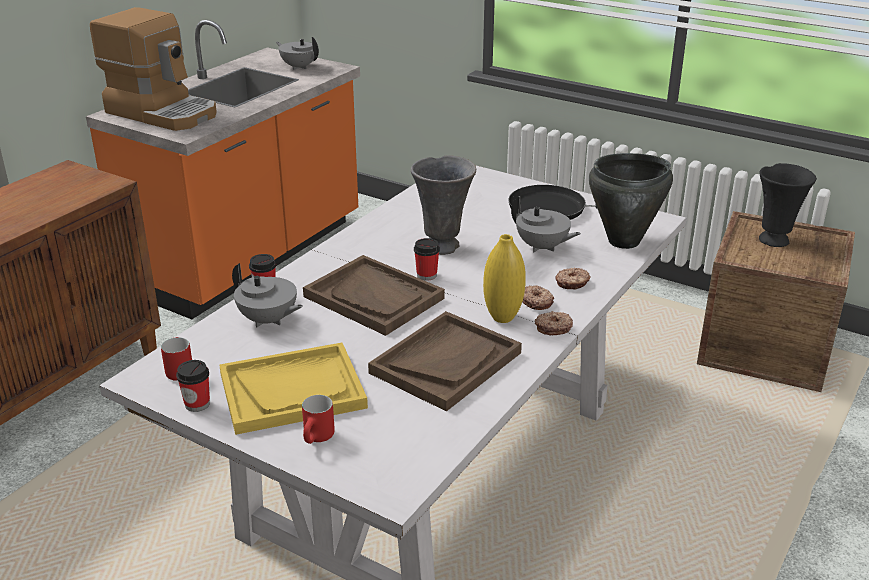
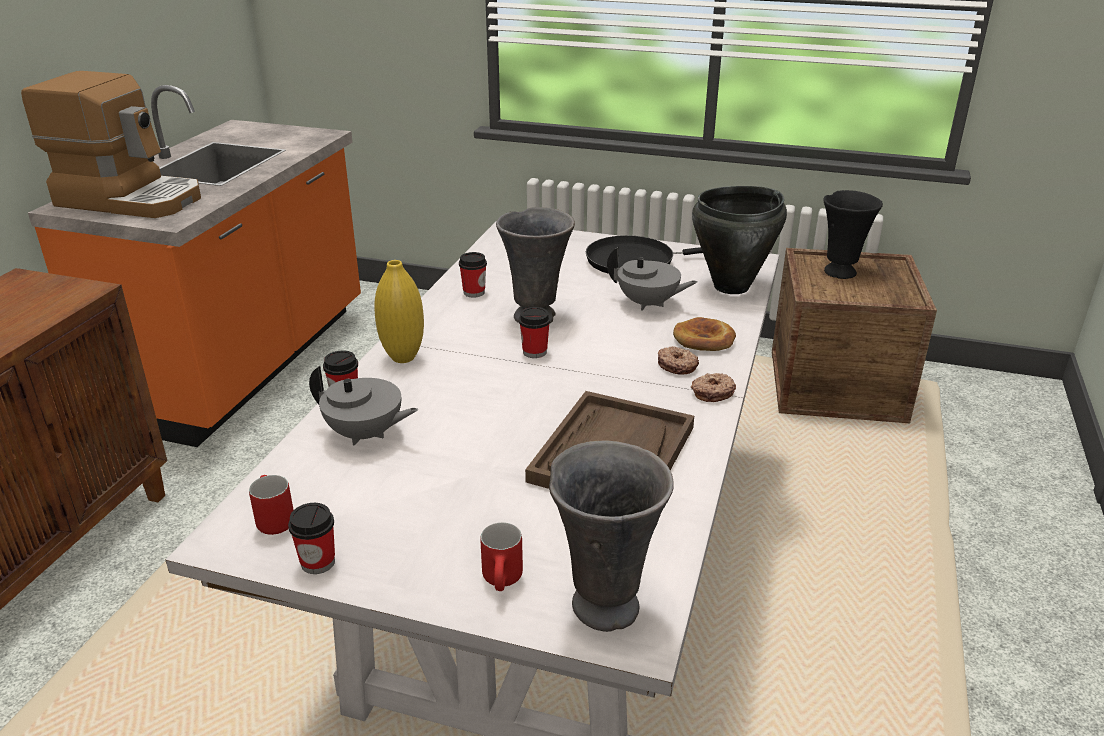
camera: 15 degrees left, 0 degrees up
(292, 391) = (439, 521): yellow tray -> none
(299, 67) = (280, 136): grey teapot -> none
(374, 297) = (485, 387): brown tray -> none
(381, 466) = (604, 604): none -> grey vase
(402, 220) = (474, 292): none -> cup
(502, 318) = (649, 389): yellow vase -> yellow vase (403, 357)
(572, 283) = (704, 339): donut -> bread

